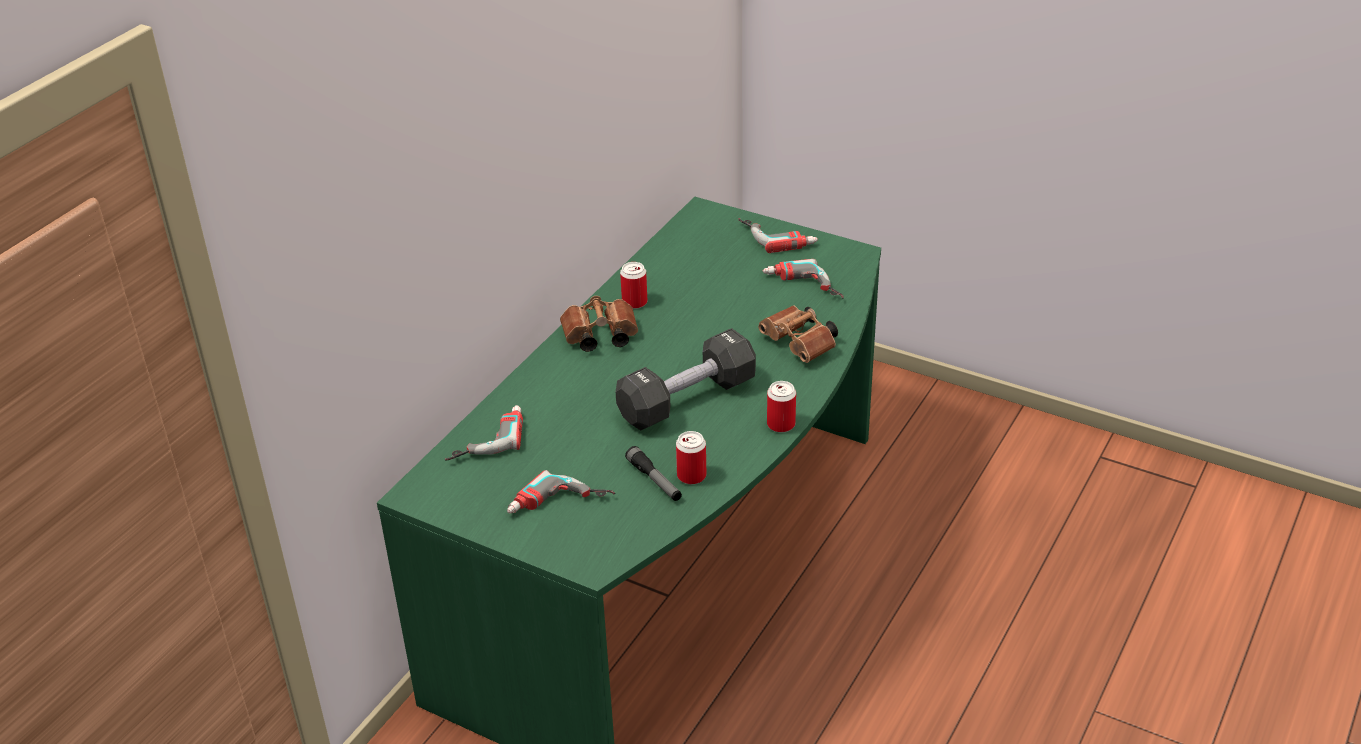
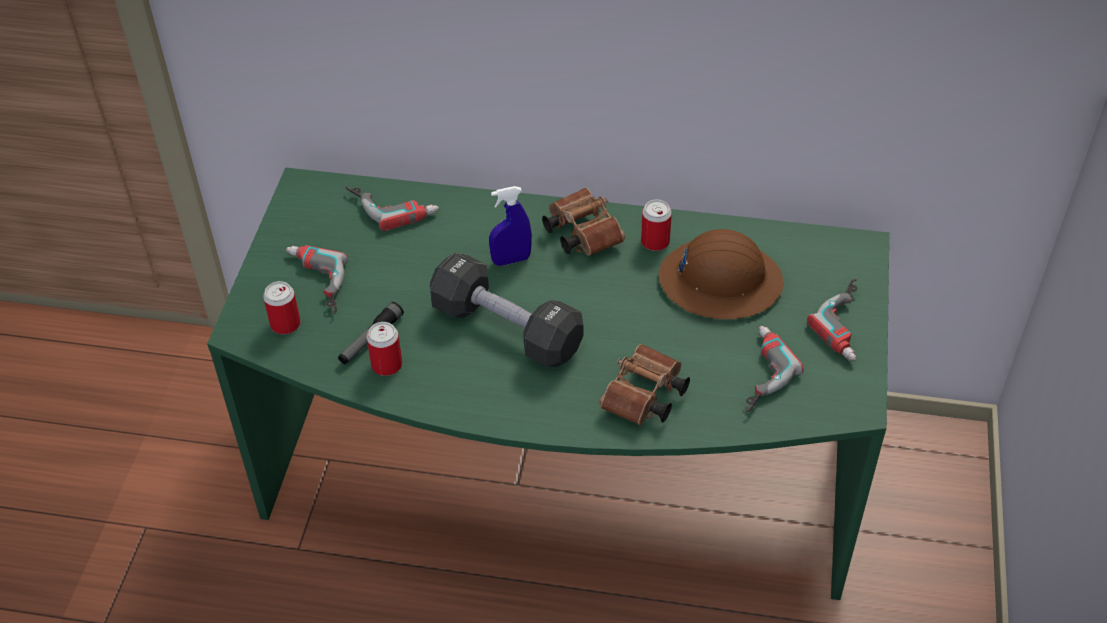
camera: 70 degrees right, 10 degrees up
(606, 381) = (511, 260): none -> blue spray bottle
(698, 281) = (720, 281): none -> brown hard hat
(781, 424) = (494, 415): can -> can (285, 324)

